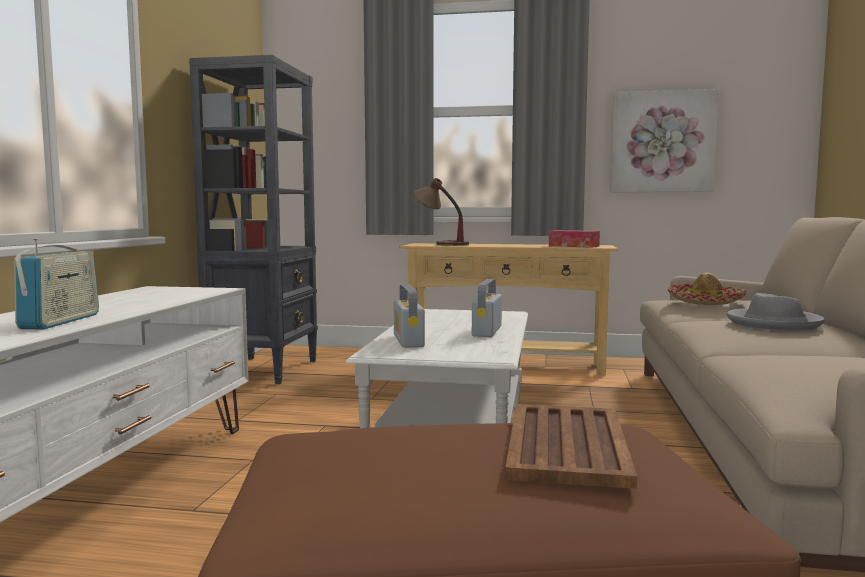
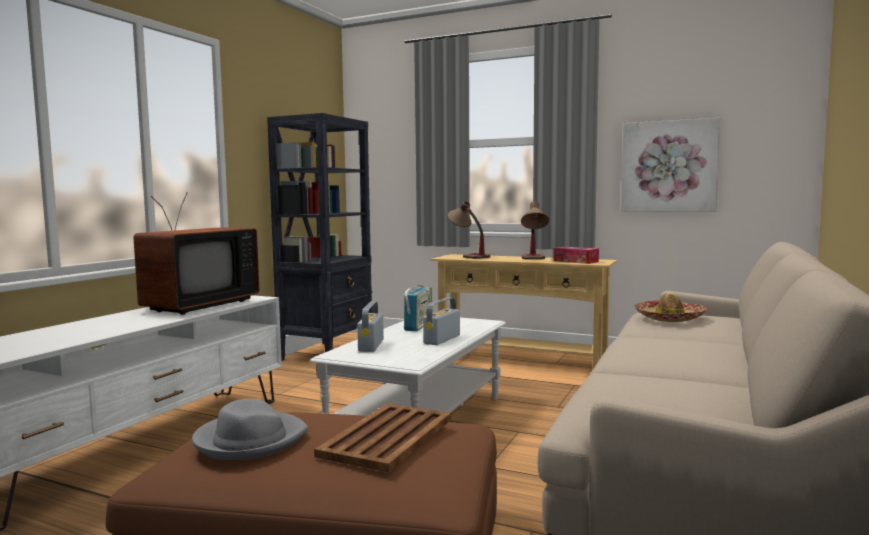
camera: 15 degrees right, 0 degrees up
(60, 321) = (122, 325): radio -> radio (419, 326)
(139, 298) = (195, 306): none -> television
(523, 245) = (534, 259): none -> table lamp
(773, 323) = (686, 345): grey hat -> grey hat (250, 439)

